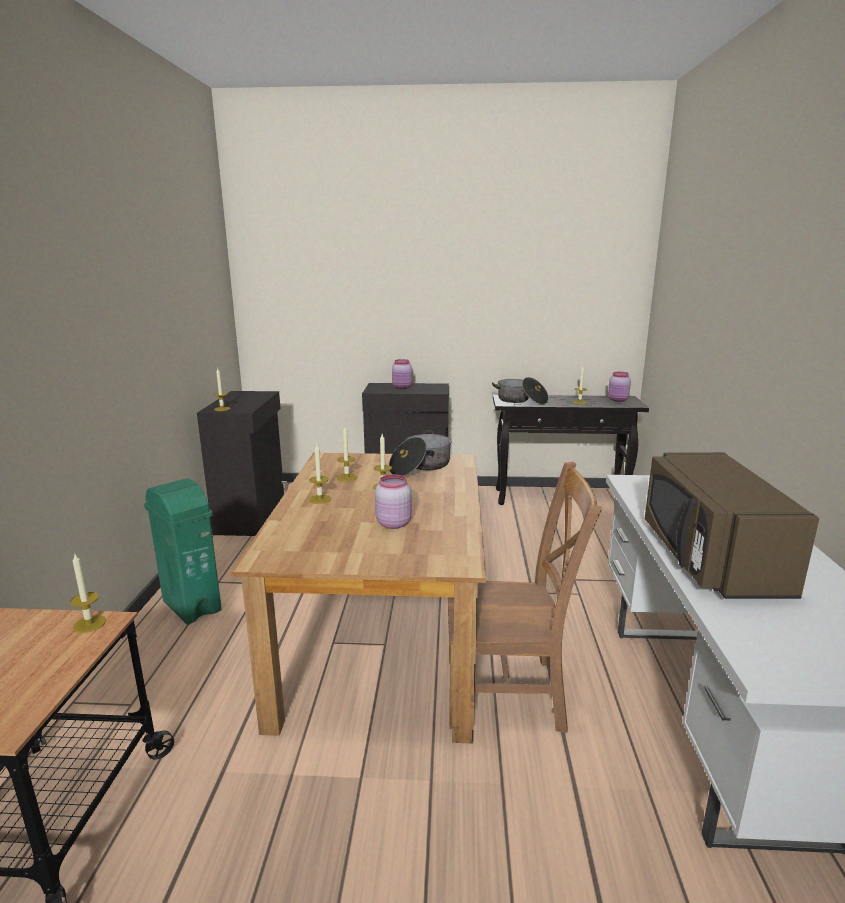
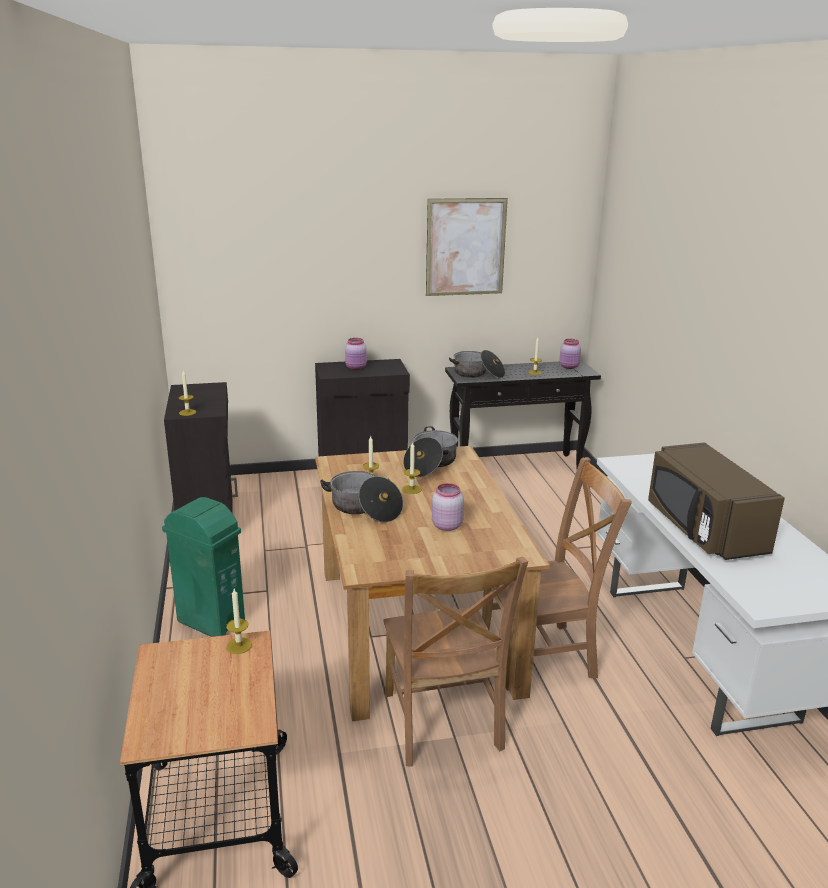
camera: 15 degrees left, 5 degrees up
(320, 499) = (364, 508): candle -> cooking pot
(355, 758) = (442, 724): none -> brown chair
(515, 277) = (465, 247): none -> picture

